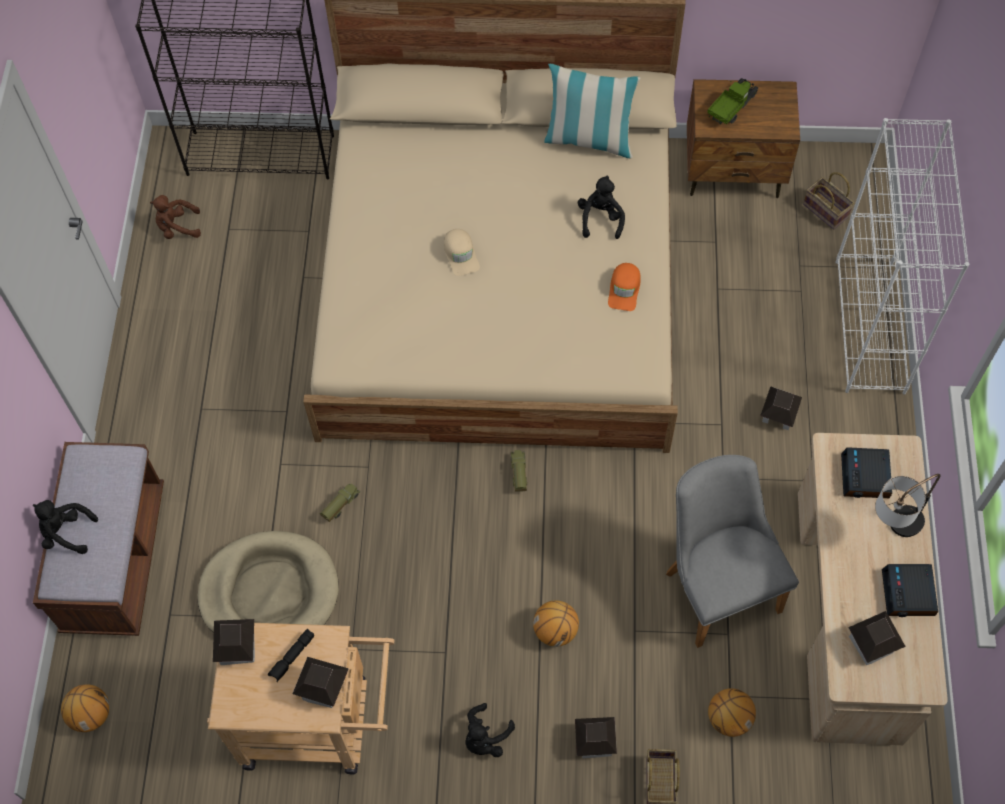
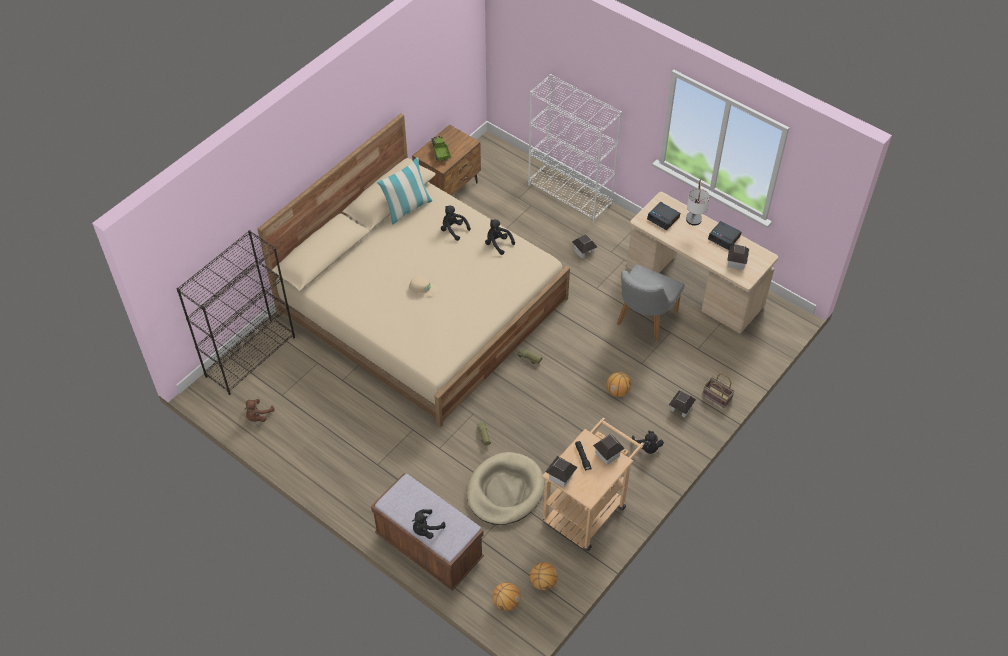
camera: 55 degrees left, 10 degrees down
(624, 289) = (497, 243): orange cap -> black plush toy
(716, 582) = (643, 321): grey chair -> grey chair turned 75 degrees counterclockwise
(728, 718) = (707, 356): basketball -> basketball (543, 582)
(827, 211) = (500, 171): basket -> none

